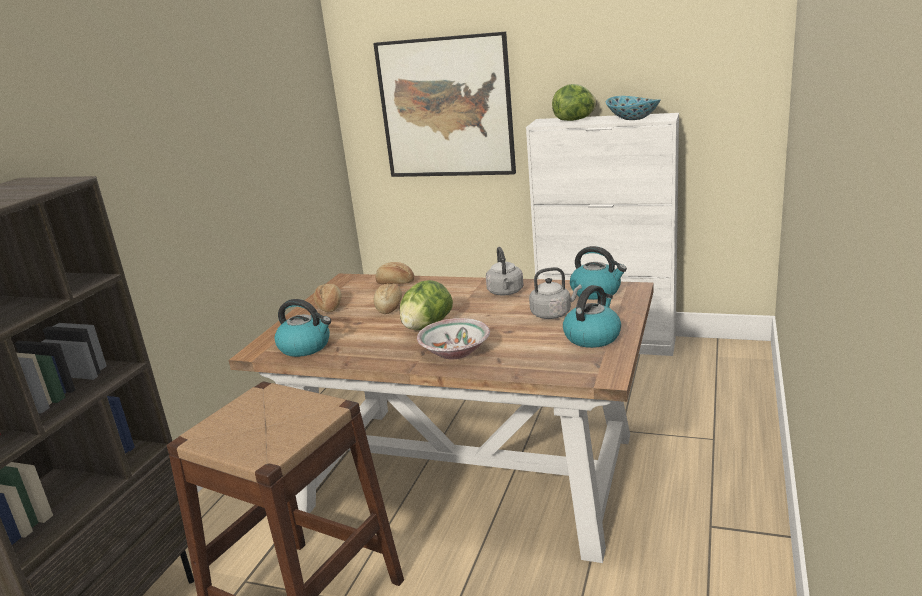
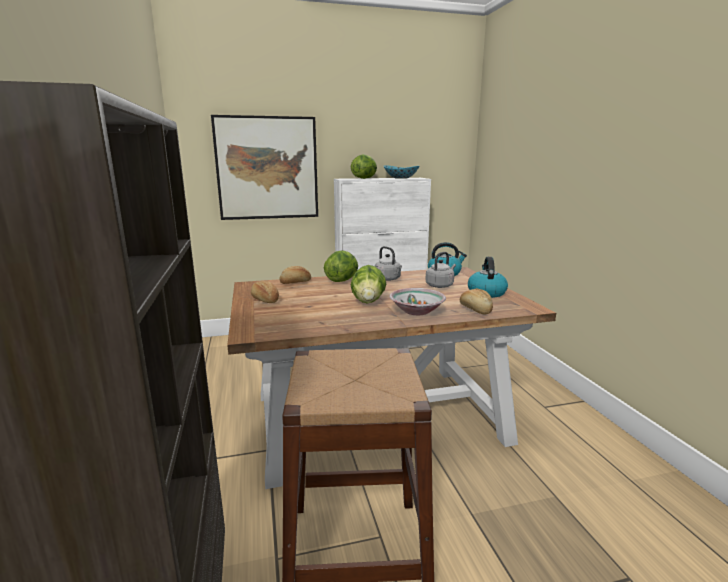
camera: 35 degrees left, 5 degrees down
(305, 347) = (290, 325): kettle -> none
(389, 307) = (317, 295): bread -> bread (475, 309)
(449, 287) = (342, 280): none -> lettuce

